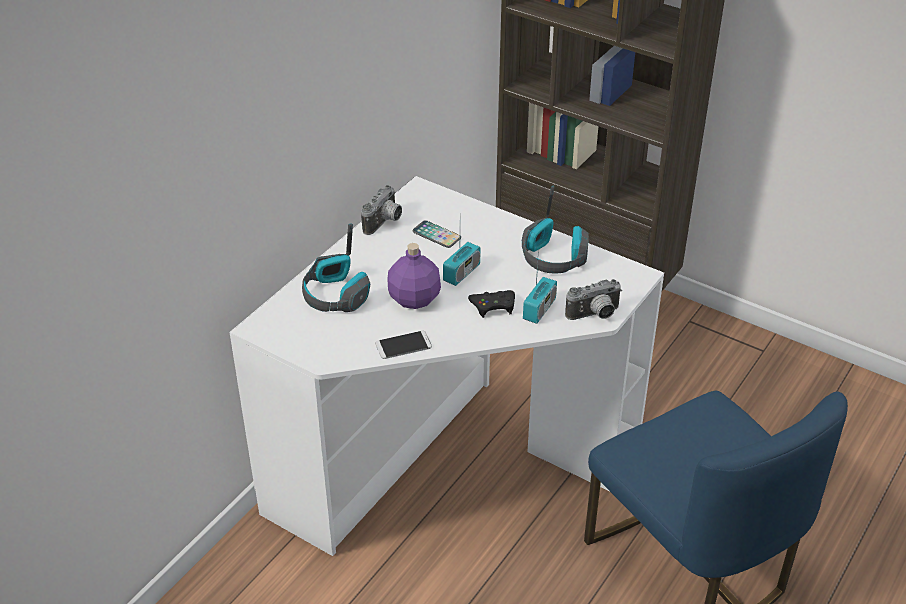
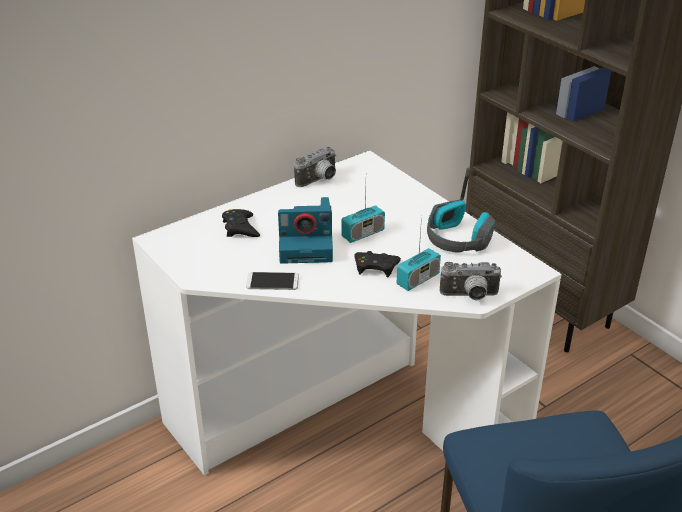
camera: 20 degrees right, 5 degrees down
(336, 295) = (240, 228): headphones -> black game controller
(415, 298) = (307, 245): purple bottle -> camera
(436, 235) = (359, 199): phone -> none

